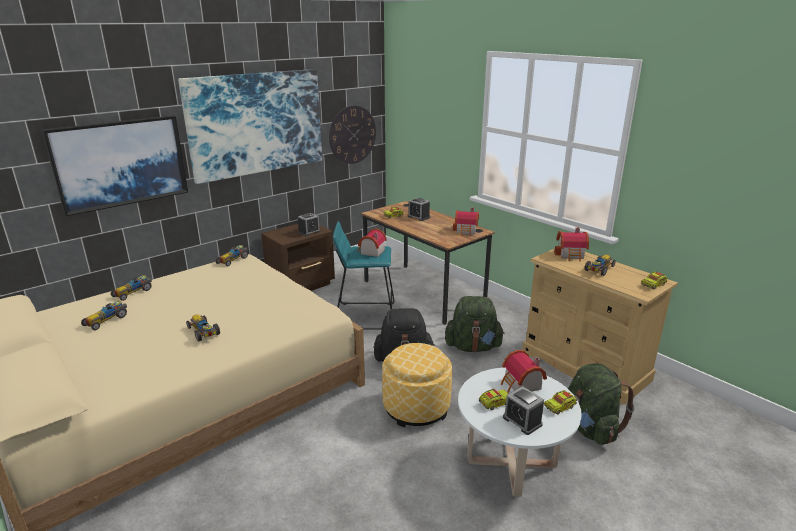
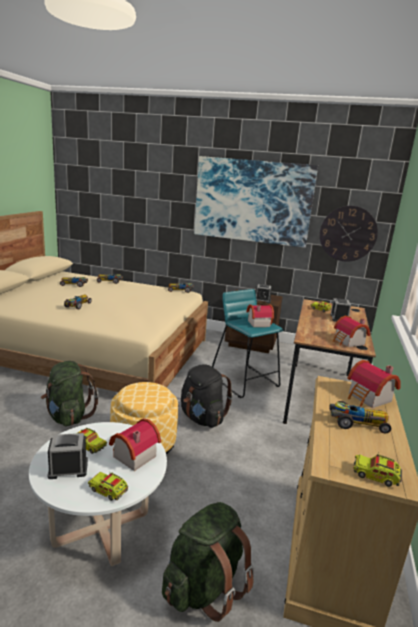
camera: 55 degrees right, 5 degrees down
(120, 163) = (152, 206): picture -> none
(473, 347) = (266, 451): green backpack -> green backpack (68, 416)
(522, 421) = (68, 468): alarm clock -> alarm clock turned 60 degrees clockwise

